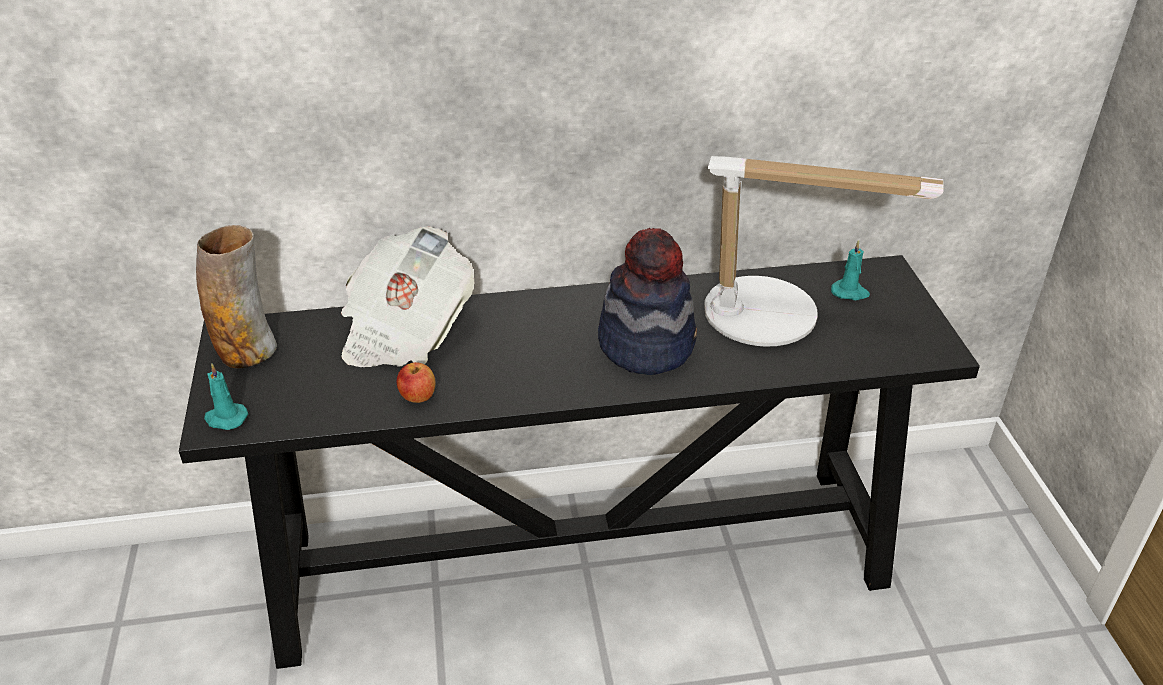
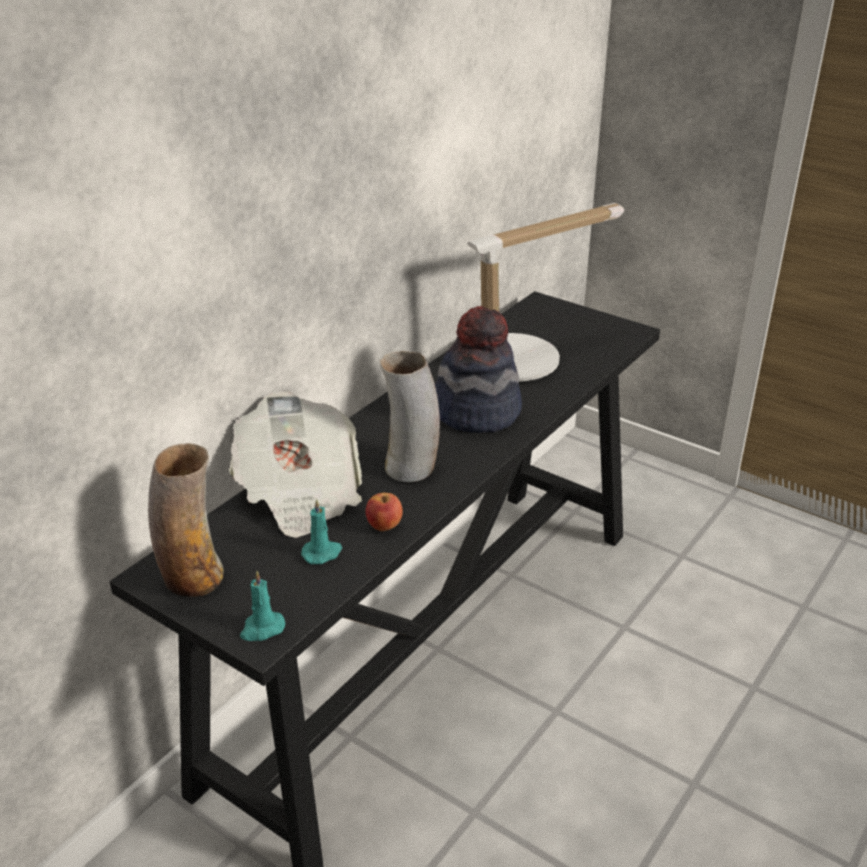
camera: 45 degrees left, 5 degrees down
(514, 361) = (411, 467): none -> vase
(850, 292) = (541, 324): turquoise candle -> turquoise candle (322, 553)

